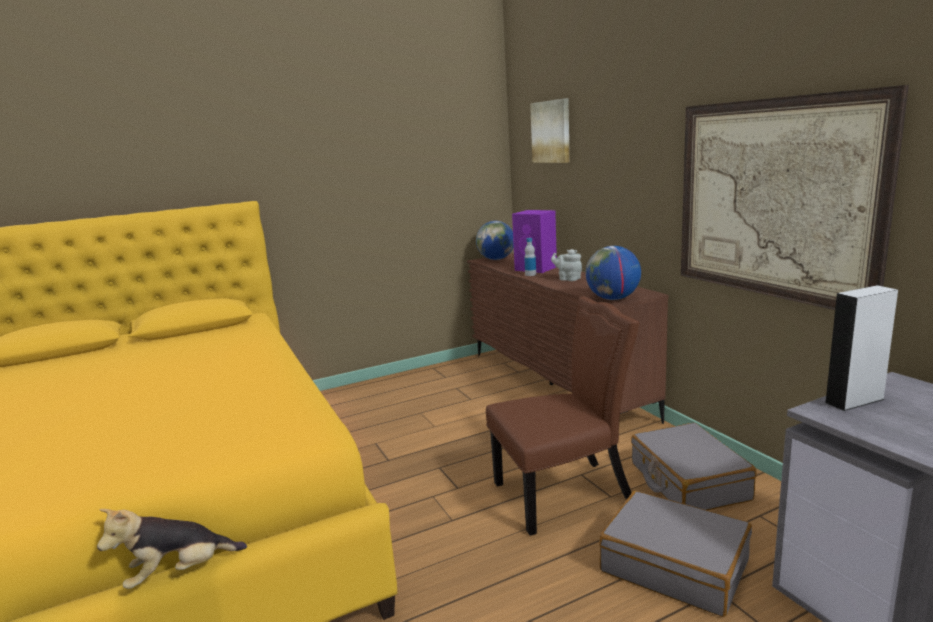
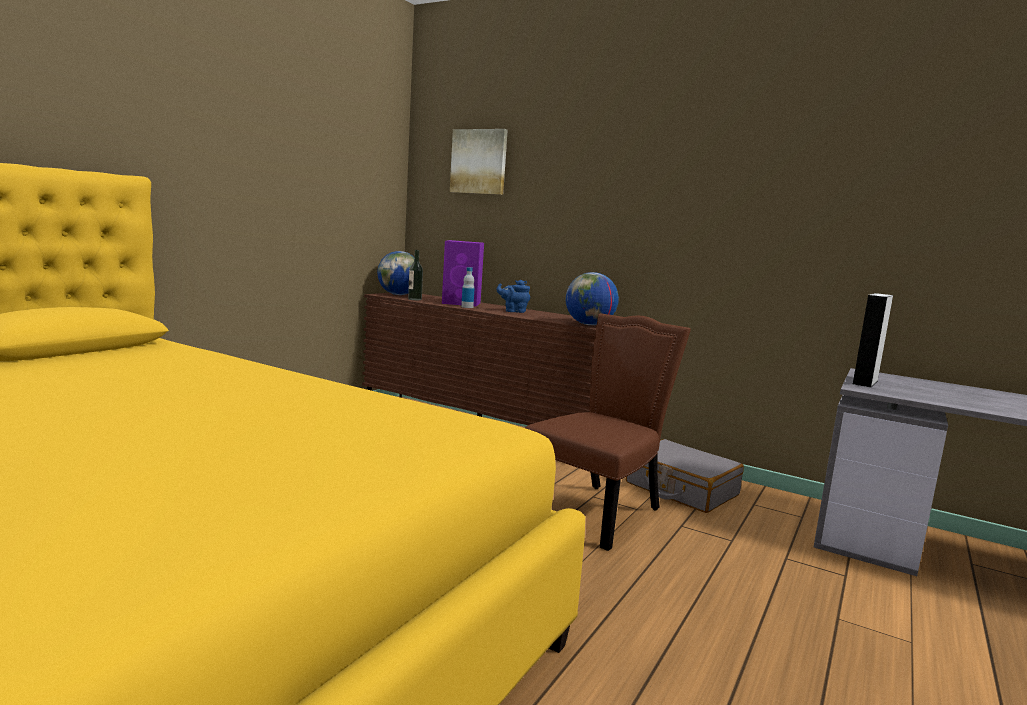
camera: 35 degrees left, 5 degrees down
(179, 573) = (451, 609): plush toy -> none
(499, 265) = (414, 299): none -> bottle
(568, 279) = (513, 311): grey teapot -> blue teapot
(674, 565) = (741, 548): grey suitcase -> none
(772, 199) = (745, 235): picture -> none

